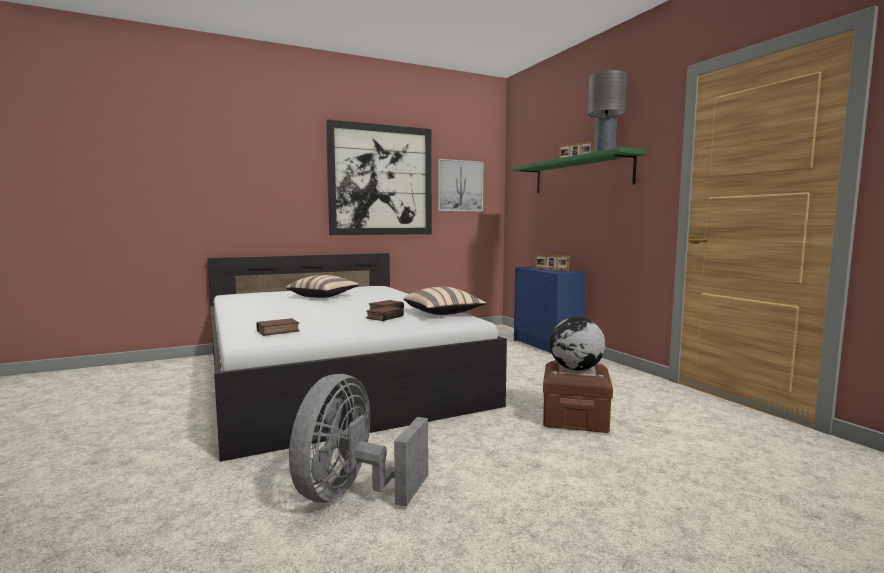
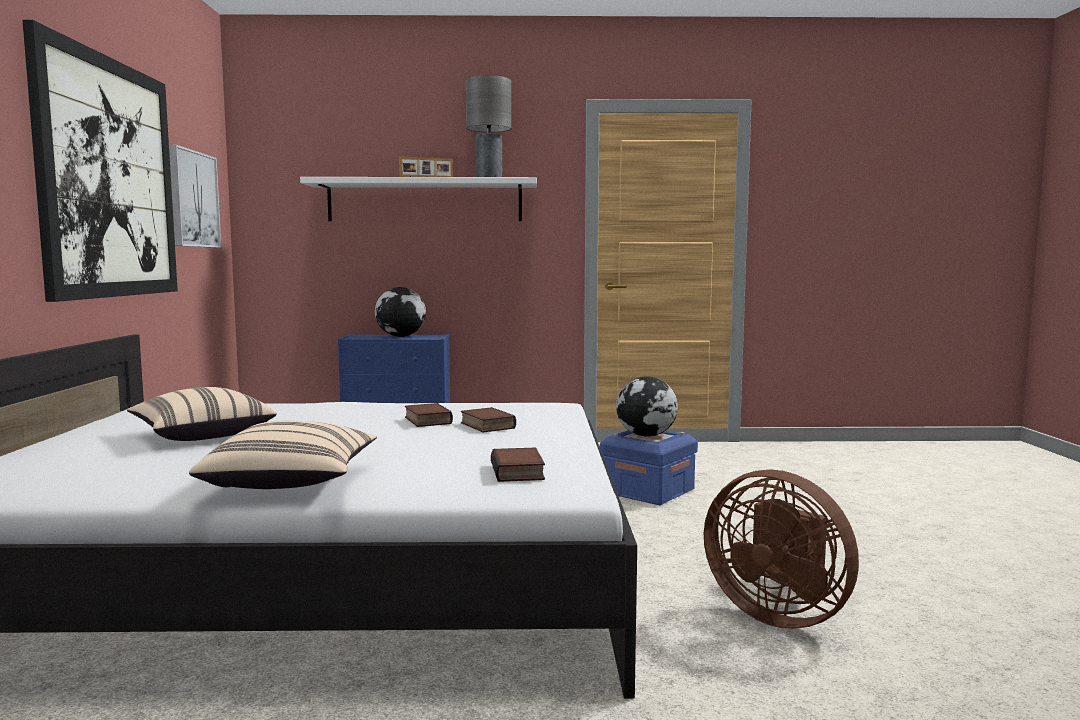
camera: 65 degrees left, 0 degrees up
(352, 494) = (778, 614): grey fan -> brown fan
(443, 314) = (502, 407): beige pillow -> beige pillow (292, 483)
(551, 270) = (401, 336): picture frame -> globe
(575, 418) = (648, 491): brown storage box -> blue storage box
(580, 174) = (425, 201): green shelf -> white shelf

